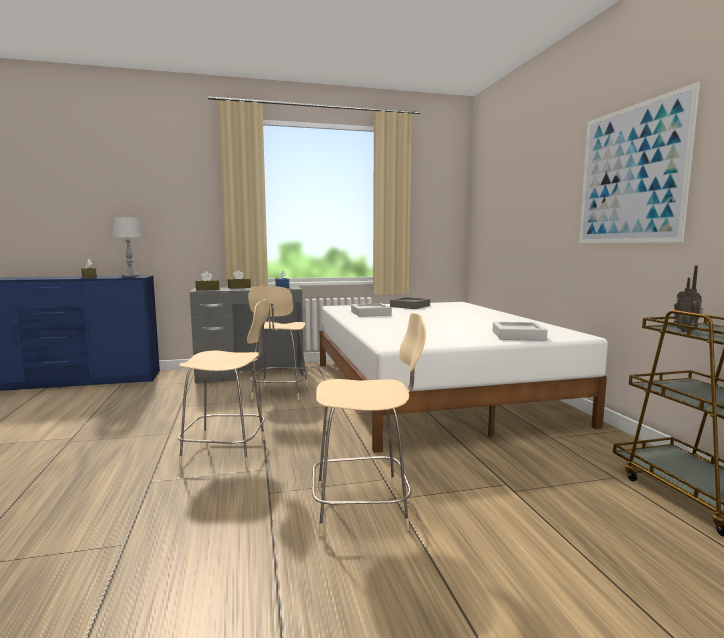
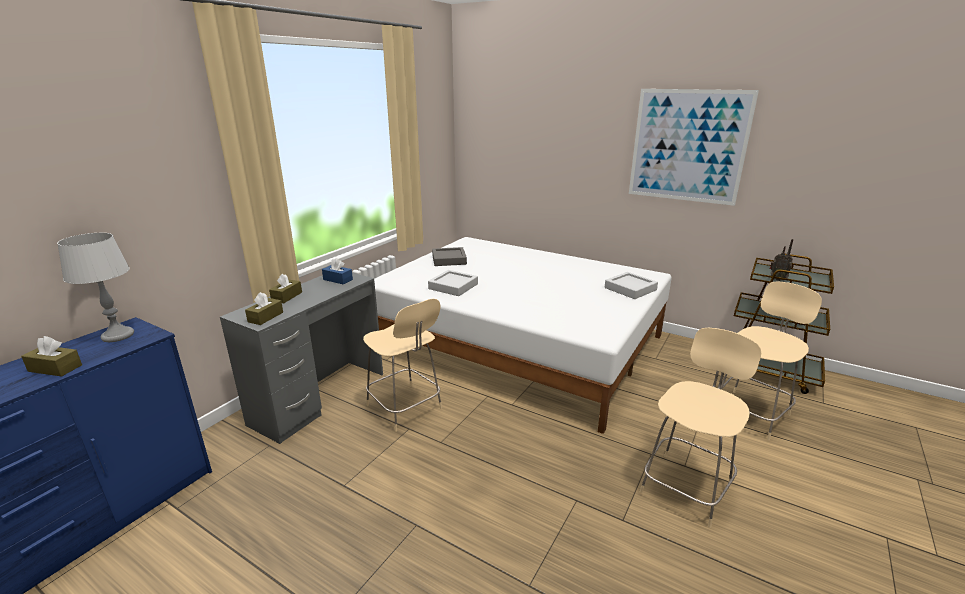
camera: 45 degrees left, 15 degrees up
(228, 451) = (514, 505): beige chair -> beige chair (751, 413)

